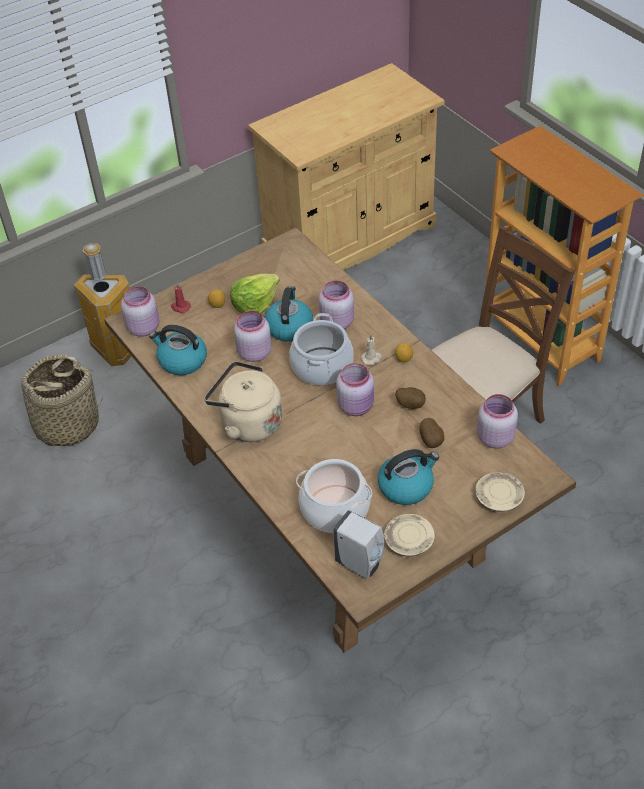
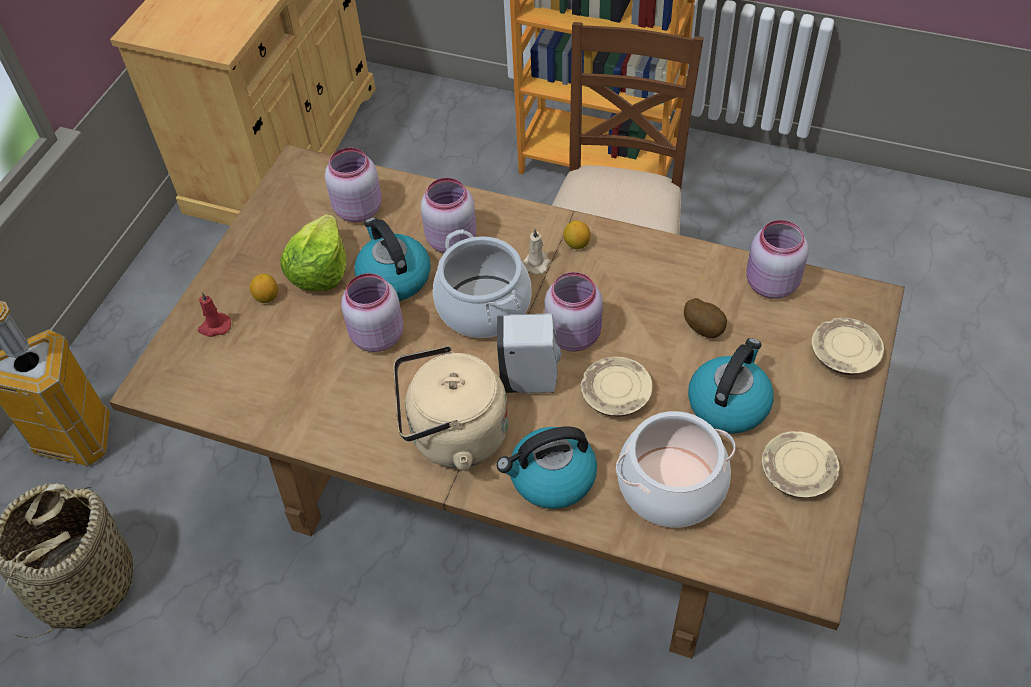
camera: 35 degrees left, 5 degrees up
(144, 327) = (183, 383): pink jar -> pink jar (357, 209)
(182, 361) = (282, 401): kettle -> kettle (551, 478)
(349, 448) = (616, 395): none -> beige plate
(361, 564) = (770, 540): white soap dispenser -> white soap dispenser (531, 380)
(410, 404) = (637, 296): potato -> none

